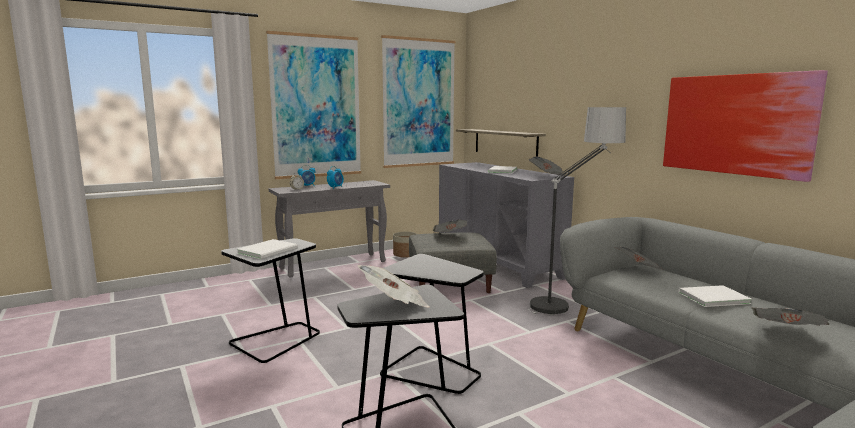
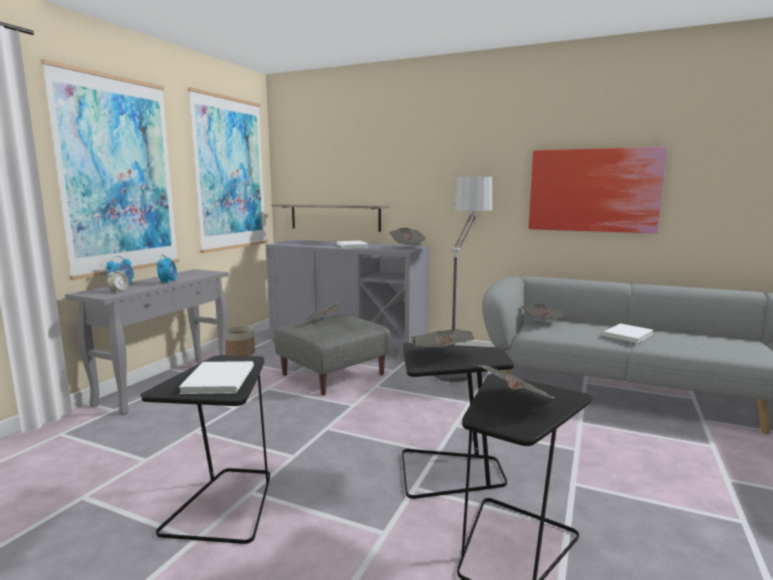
camera: 35 degrees left, 0 degrees up
(786, 334) = (711, 350): newspaper -> newspaper (441, 356)

